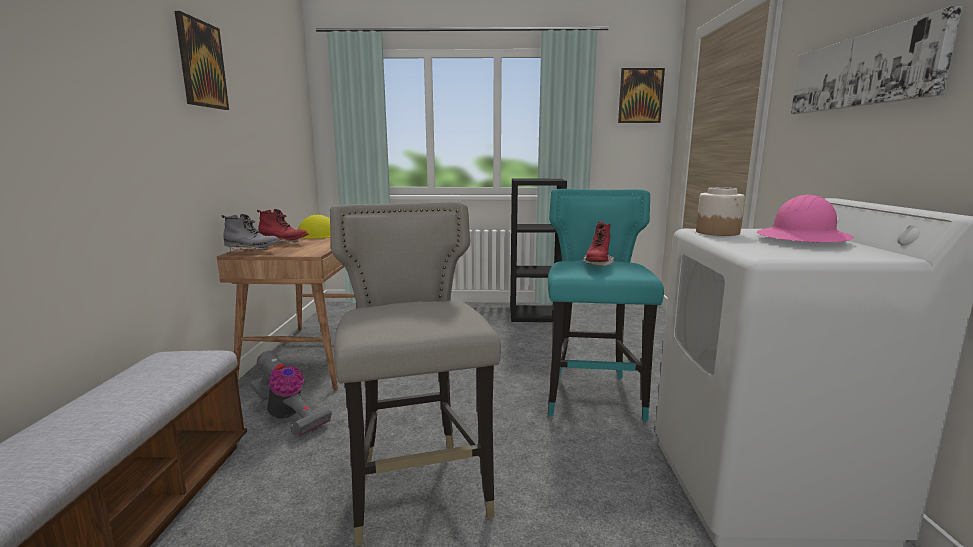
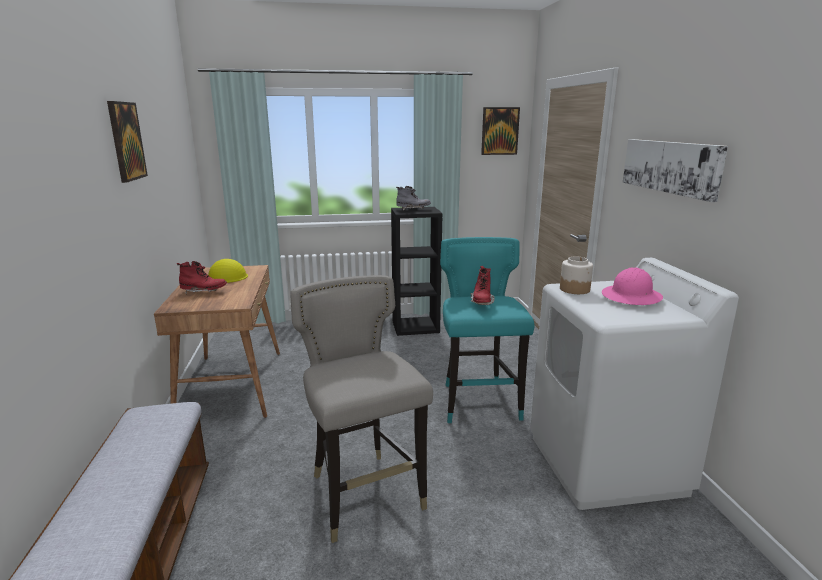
camera: 10 degrees left, 5 degrees up
(252, 251) = (183, 305): grey boot -> grey boot (413, 209)
(288, 417) = (234, 446): vacuum cleaner -> none

